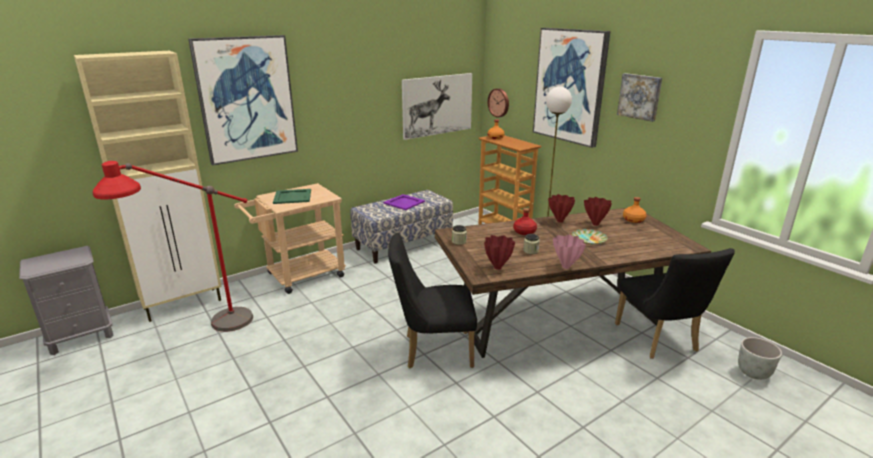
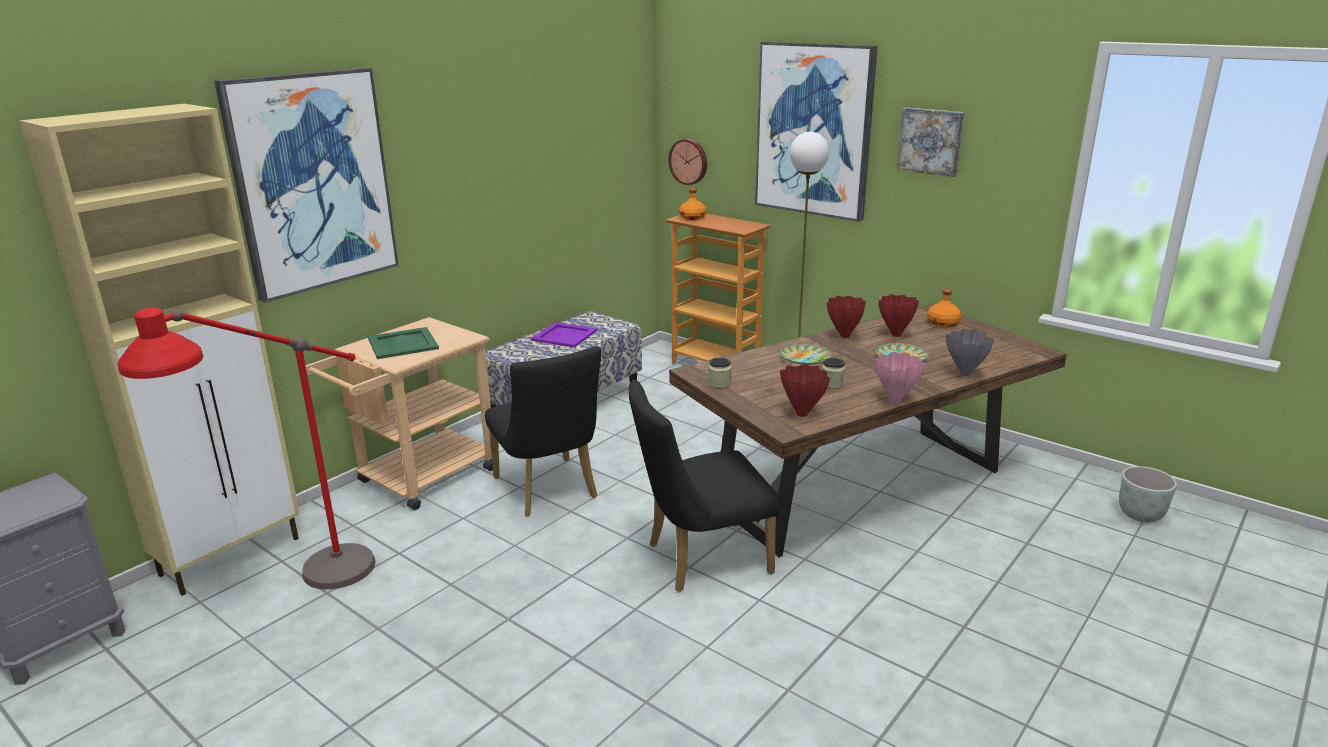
camera: 15 degrees left, 0 degrees up
(437, 105) = (596, 171): picture -> none
(524, 232) = (805, 358): red bottle -> plate
(626, 255) = (965, 374): none -> grey vase
(659, 341) = (1007, 493): black chair -> black chair (549, 491)

